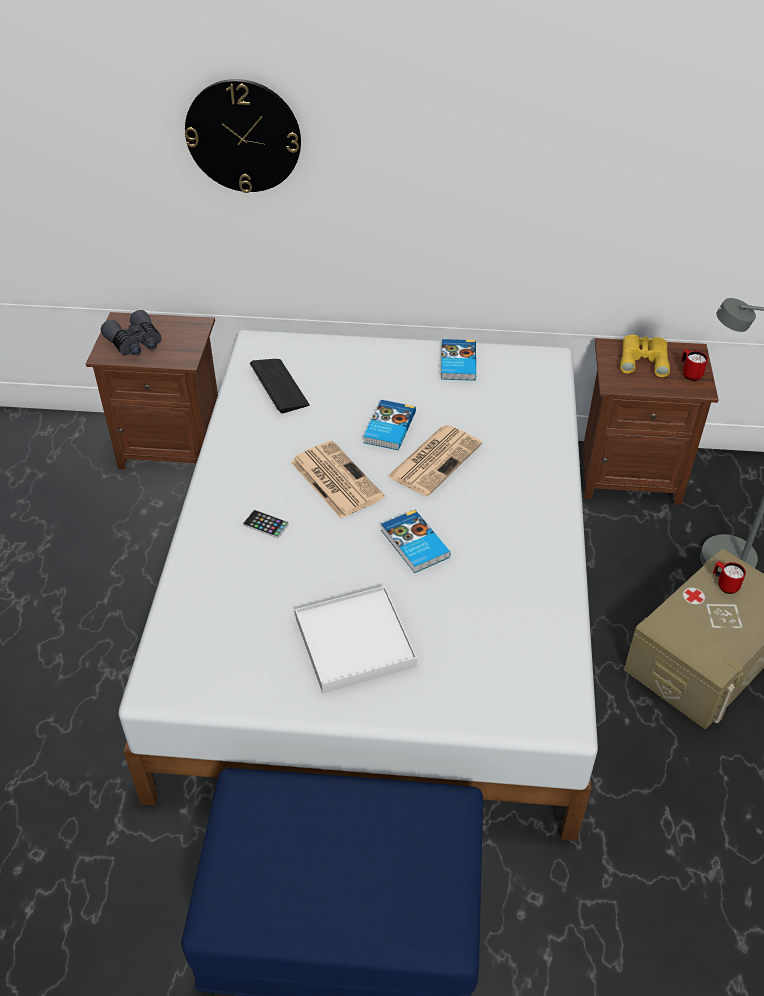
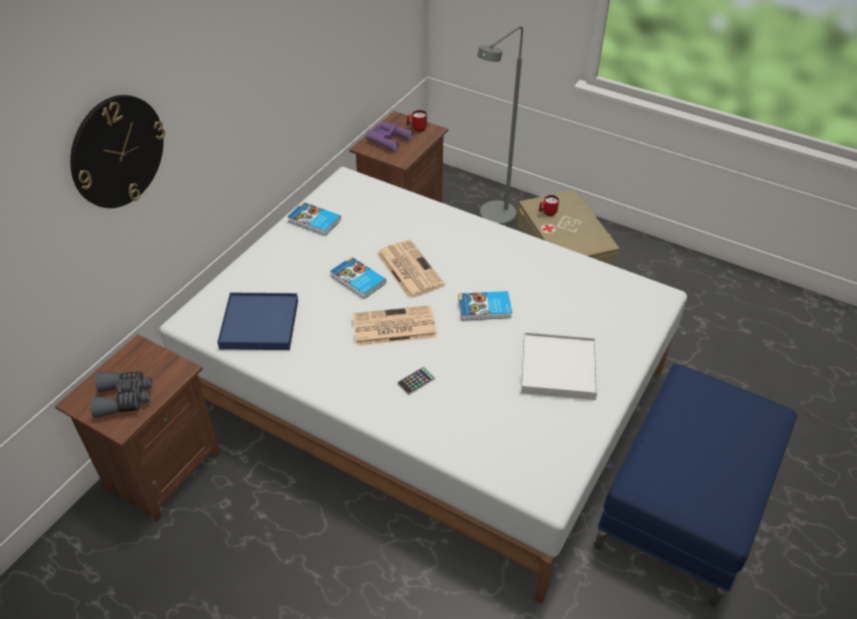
camera: 65 degrees left, 0 degrees up
(279, 386) = (259, 324): keyboard -> blue tray
(644, 358) = (387, 139): yellow binoculars -> purple binoculars

